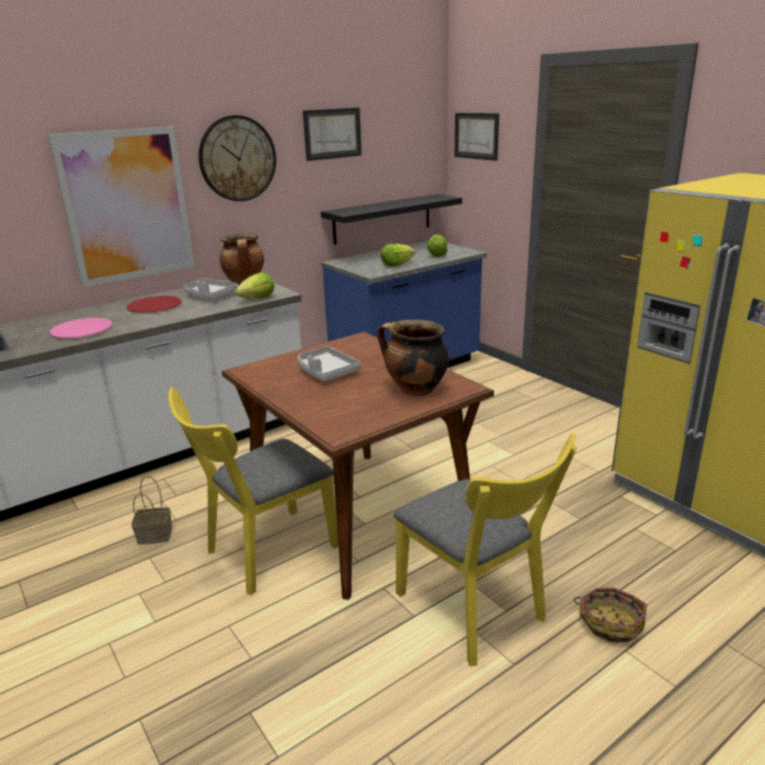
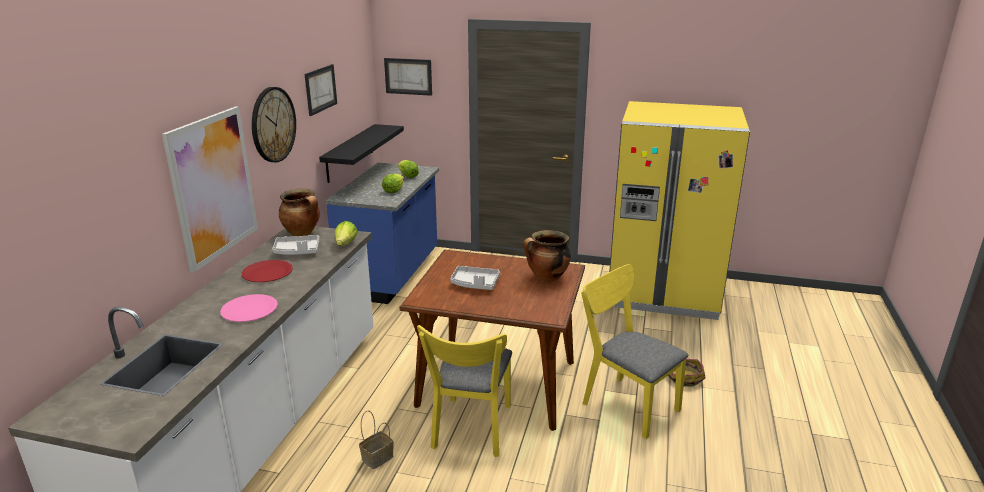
camera: 40 degrees left, 0 degrees up
(476, 613) = (625, 403): yellow chair -> yellow chair turned 150 degrees counterclockwise

